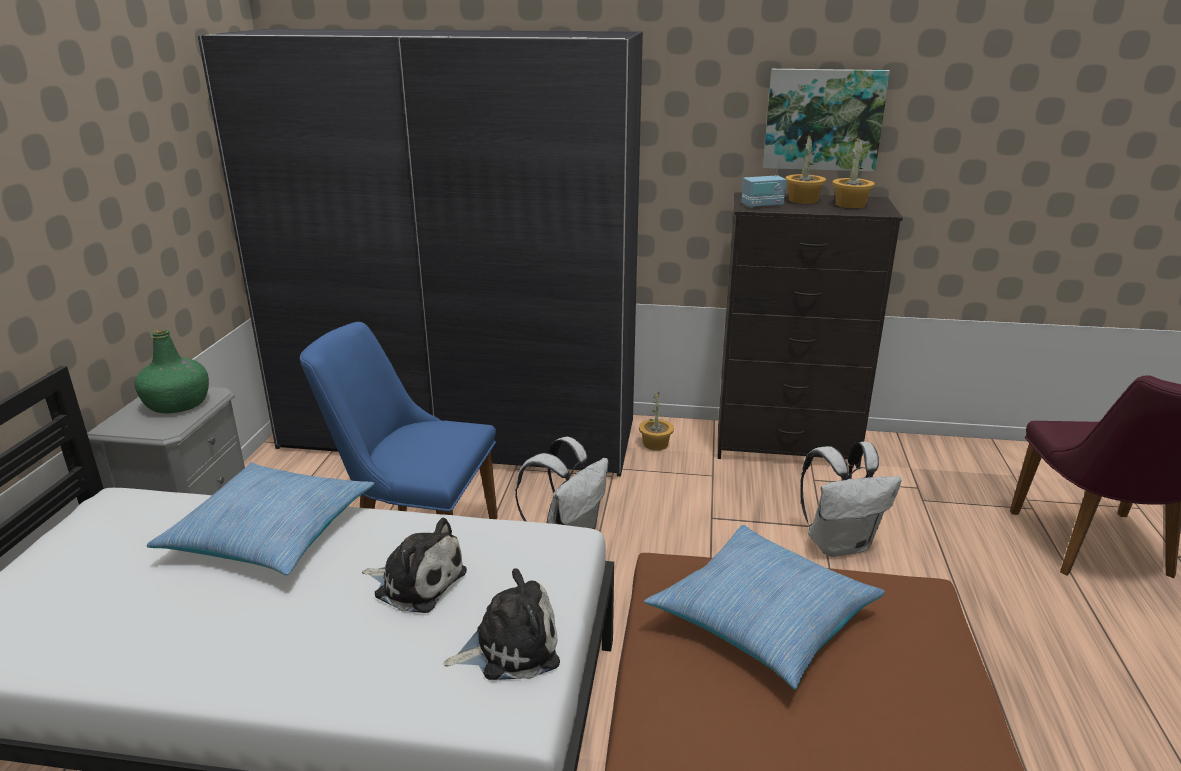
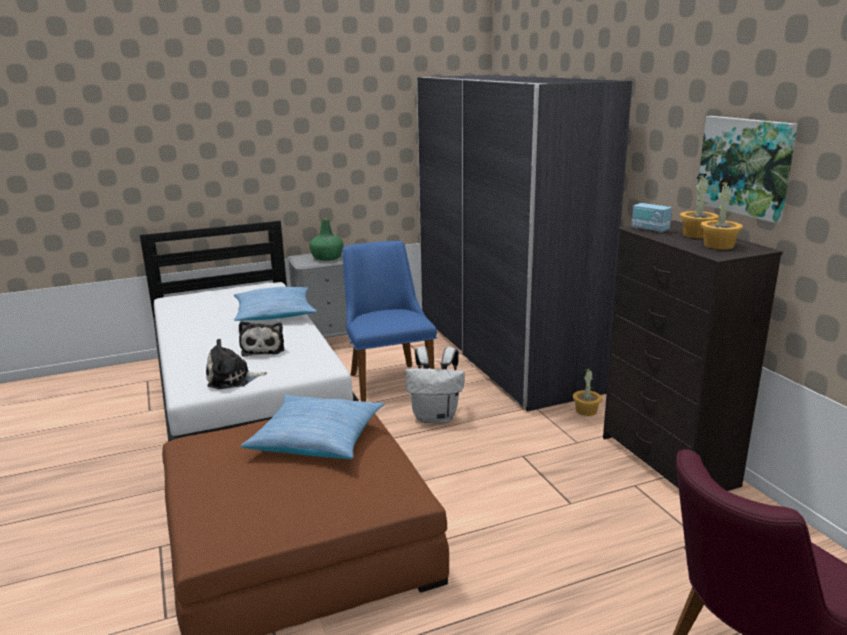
camera: 60 degrees right, 5 degrees down
(510, 647) = (232, 379): plush toy -> plush toy turned 120 degrees clockwise
(839, 543) = (557, 516): white backpack -> none

